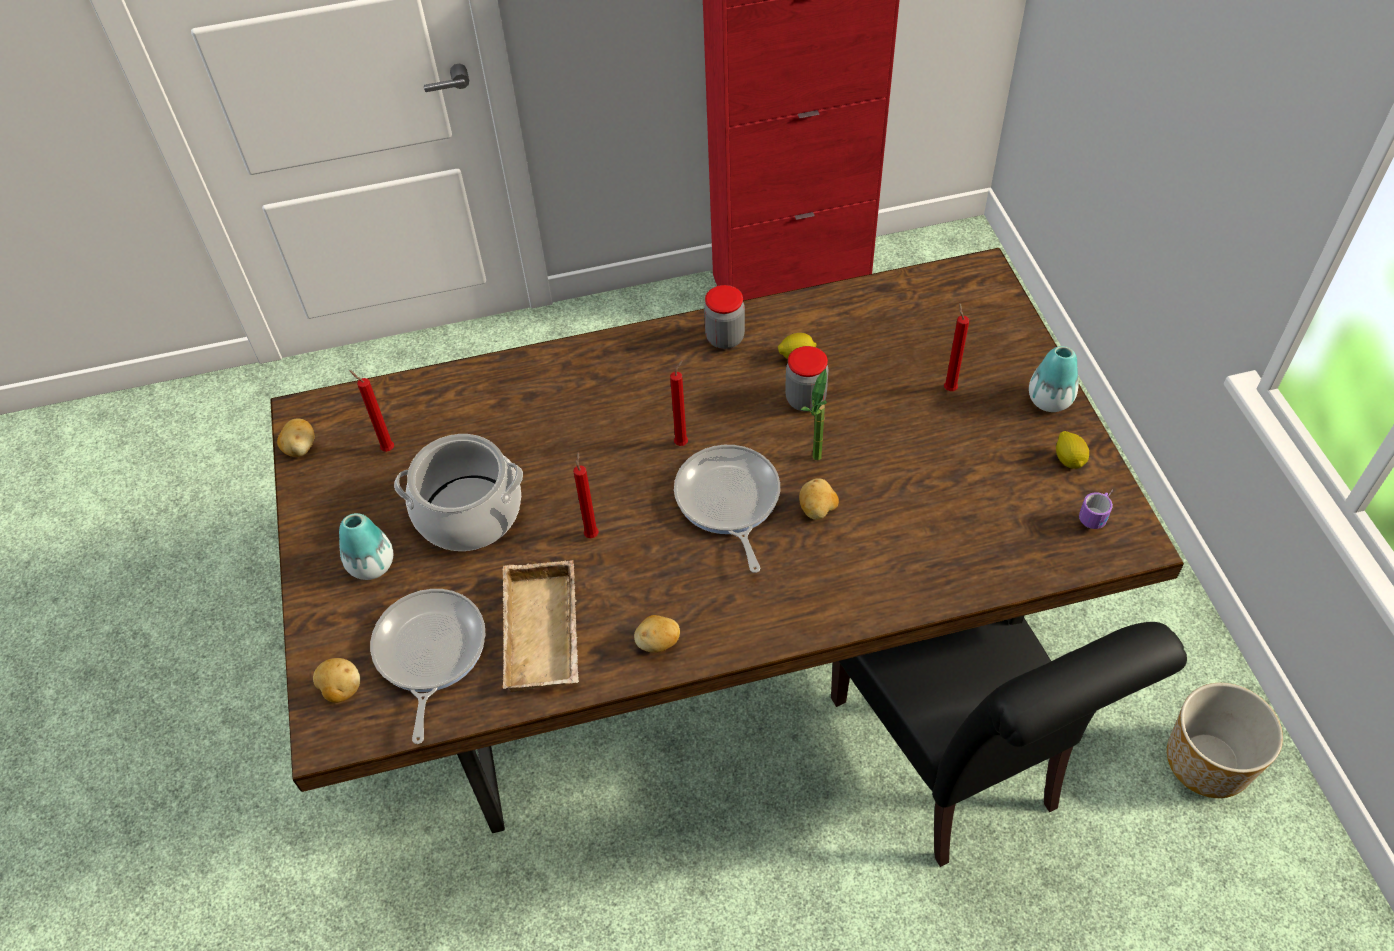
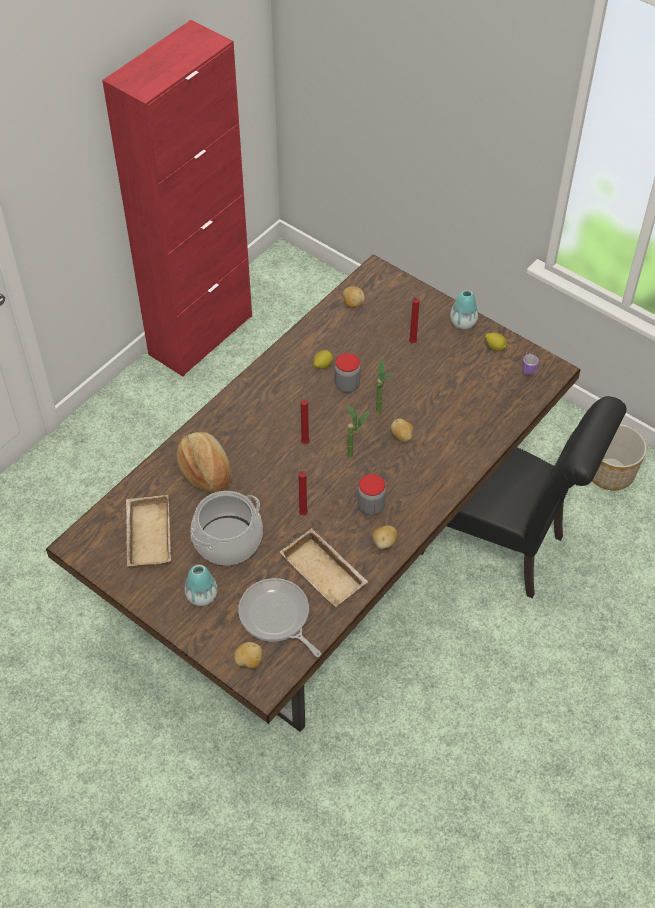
camera: 40 degrees left, 0 degrees up
(301, 448) = (95, 563): potato -> potato (353, 304)
(386, 448) = (146, 535): red candle -> beige tray
(527, 409) = (205, 470): none -> bread
(725, 338) = (276, 375): jar -> jar (371, 507)
(728, 501) = (355, 457): frying pan -> potted plant

